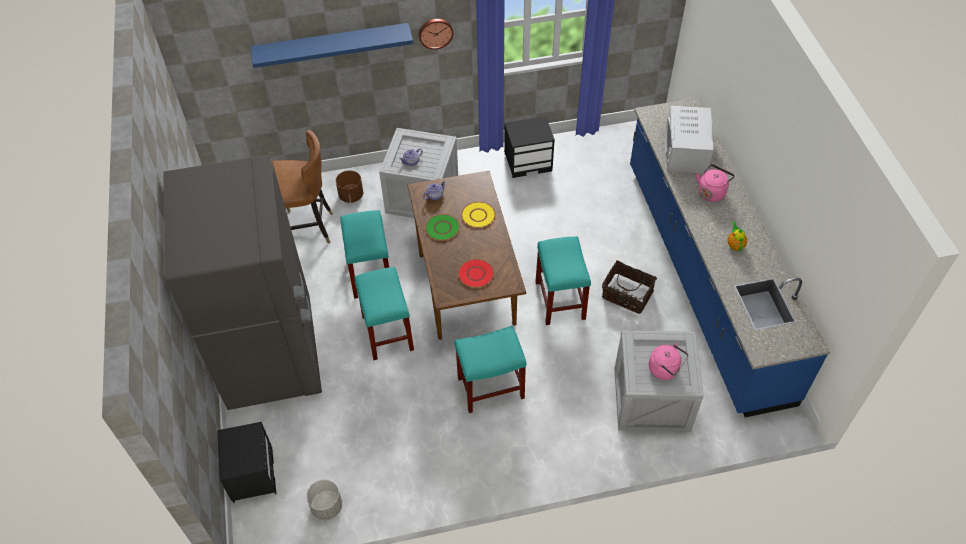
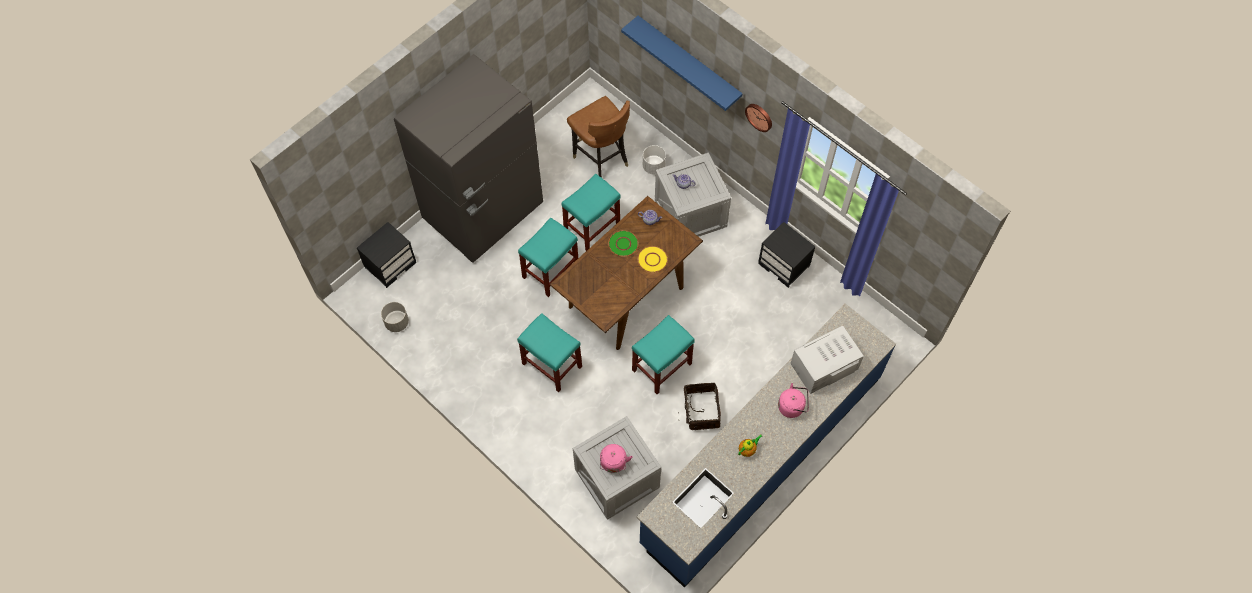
camera: 55 degrees right, 10 degrees up
(351, 196) = (653, 167): brown planter -> white planter
(476, 274) = (597, 290): red plate -> none

